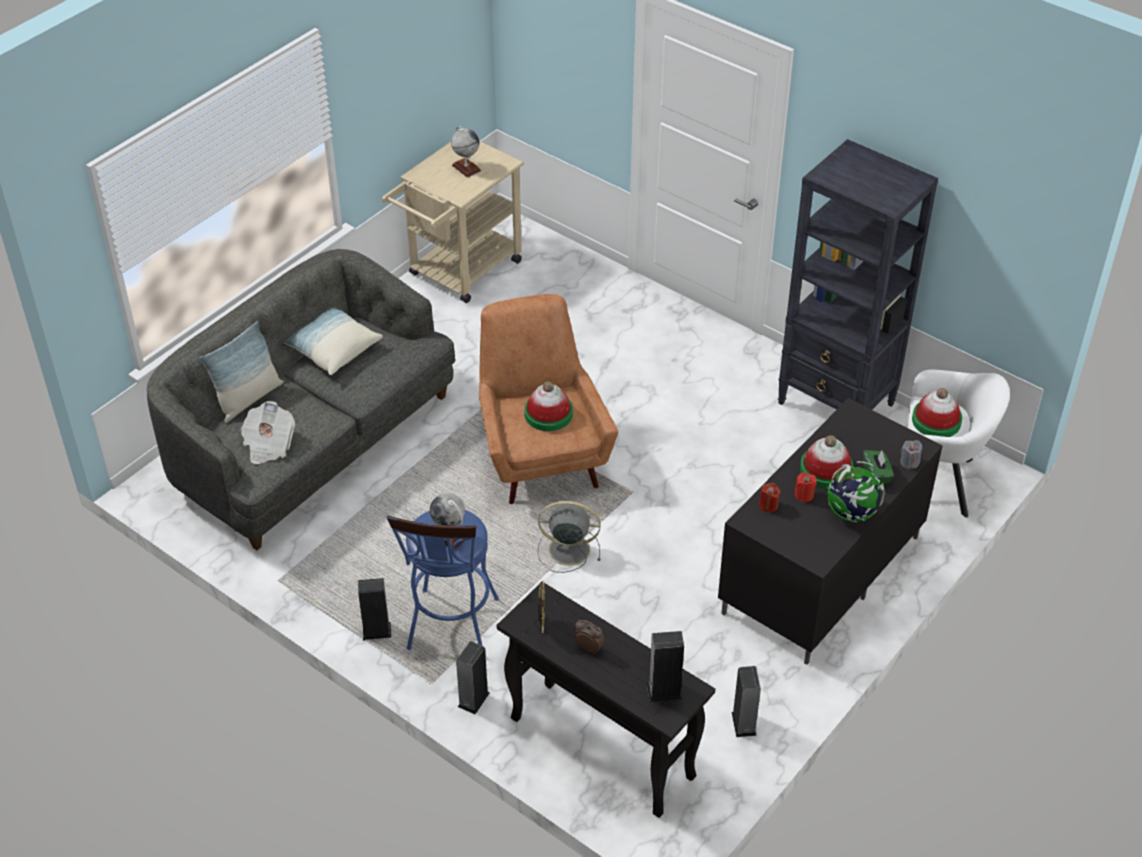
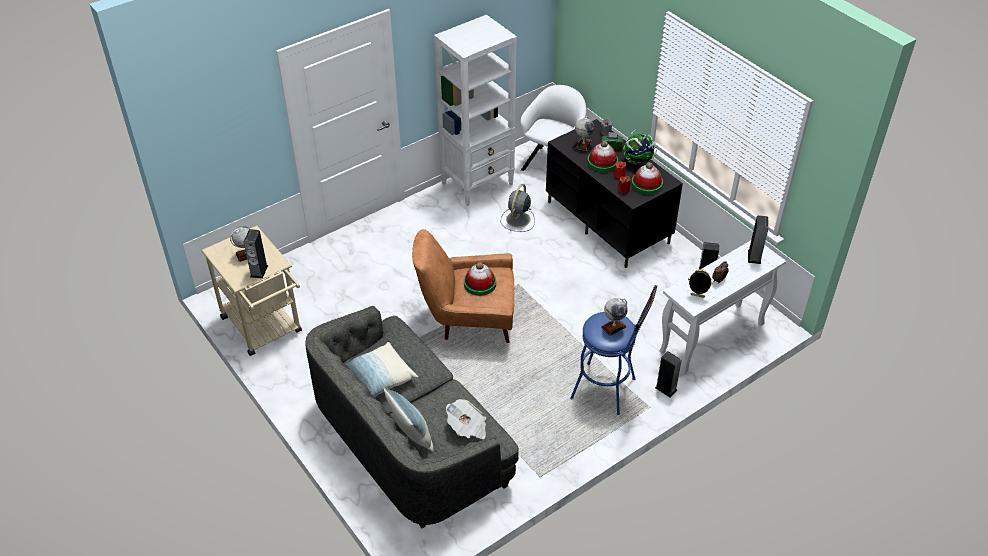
camera: 75 degrees left, 0 degrees up
(377, 631) = (600, 428): speaker -> speaker (259, 271)
(567, 549) = (556, 323): grey fan -> grey fan (517, 220)
(600, 747) = (711, 338): black console table -> white console table
(836, 404) = (478, 183): black bookcase -> white bookcase
(861, 440) = (583, 145): none -> globe
(936, 421) = (549, 129): hat -> hat (646, 184)

